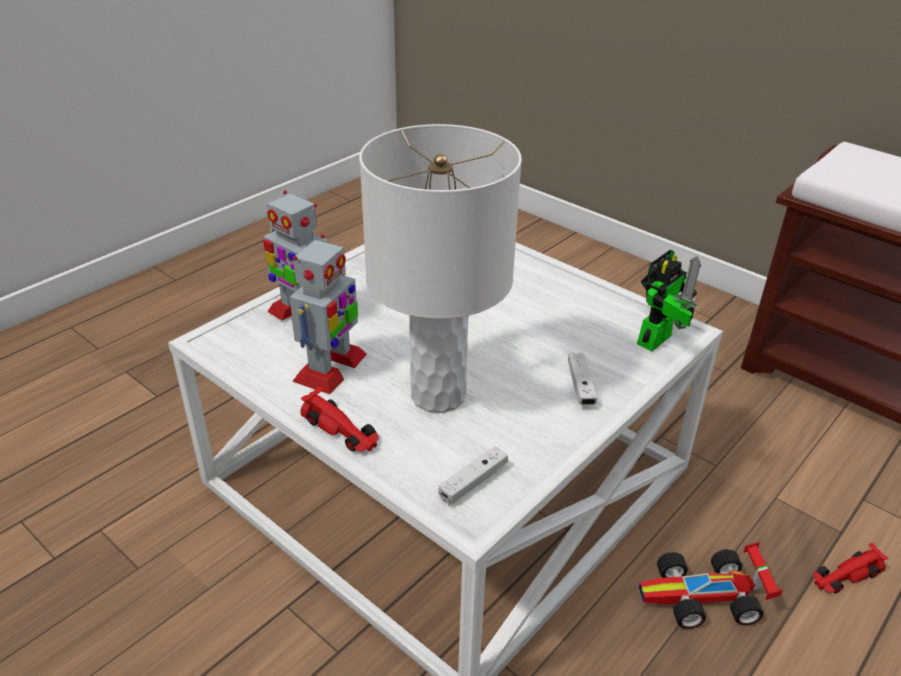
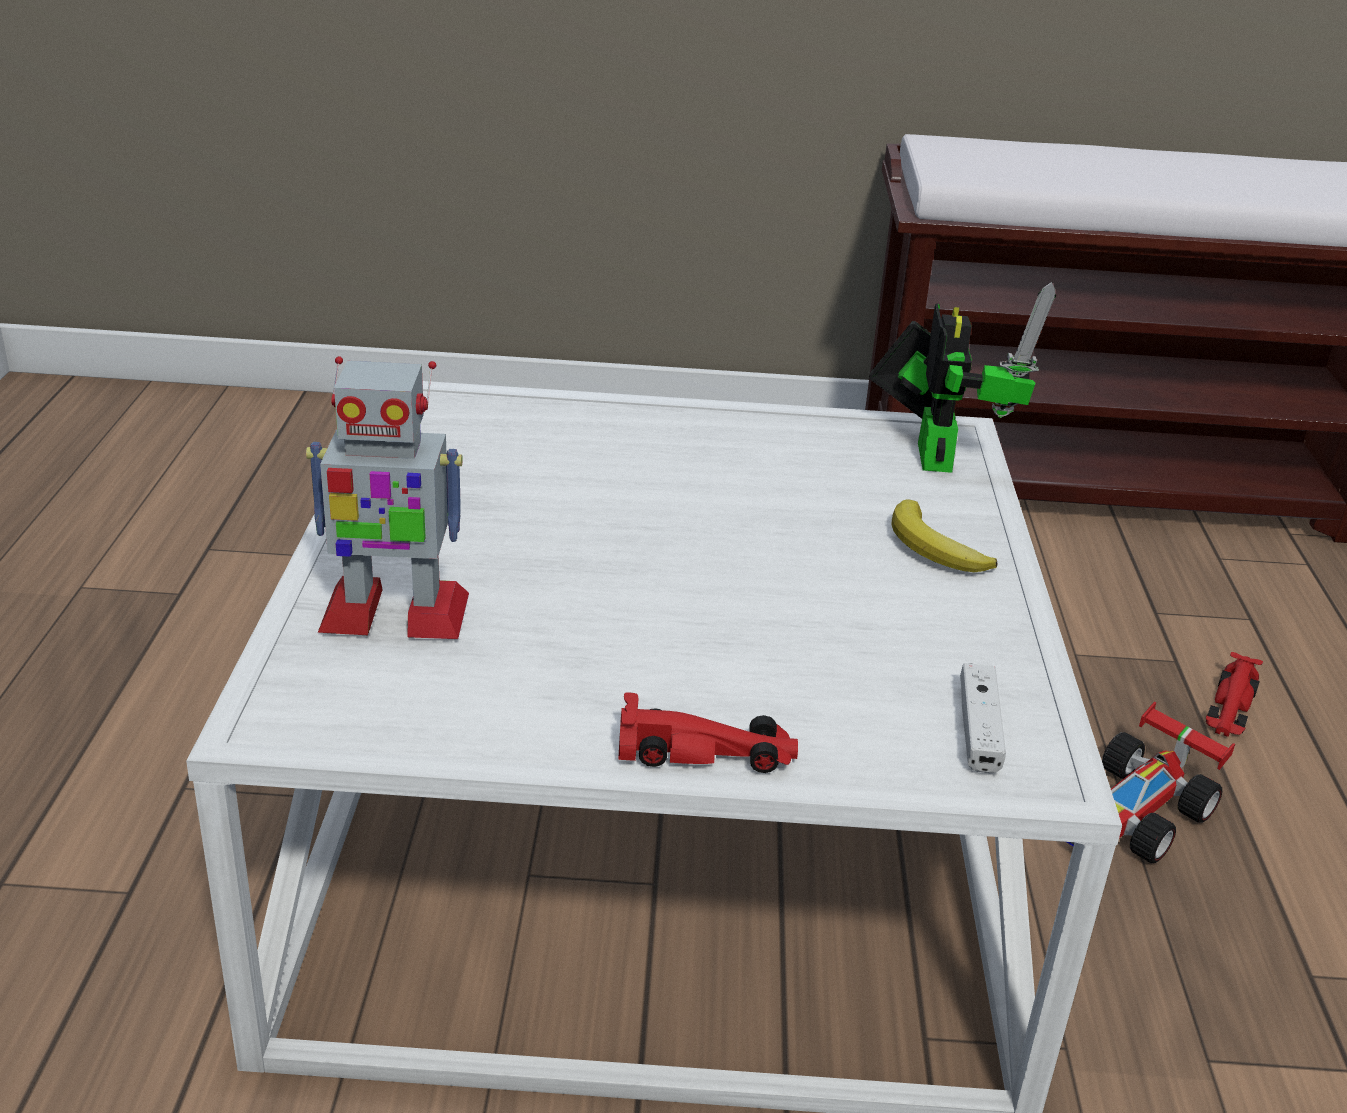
camera: 40 degrees left, 5 degrees down
(330, 368) = (557, 674): toy robot -> none
(437, 395) = (772, 641): white table lamp -> none
(580, 386) = (934, 548): white game controller -> banana

